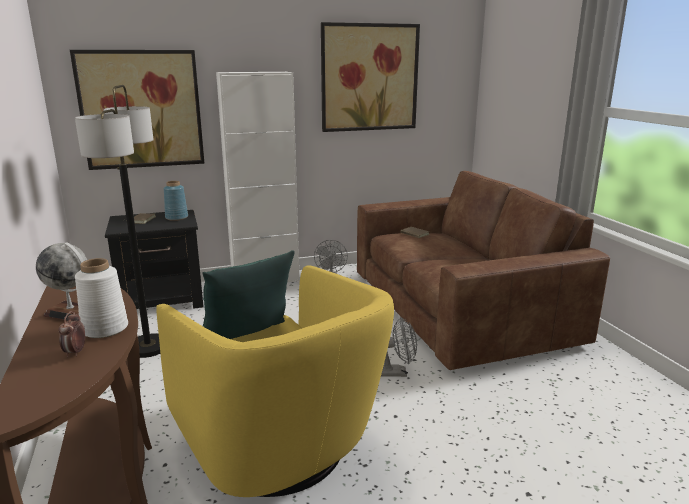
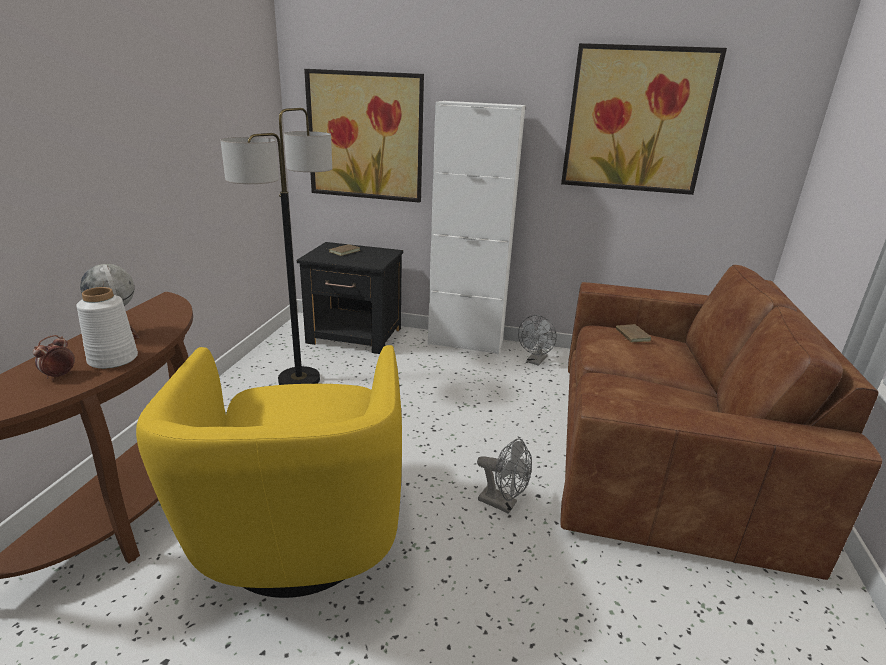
camera: 30 degrees right, 5 degrees up
(177, 217) = (377, 255): blue vase -> none
(248, 338) = (293, 408): green pillow -> none

